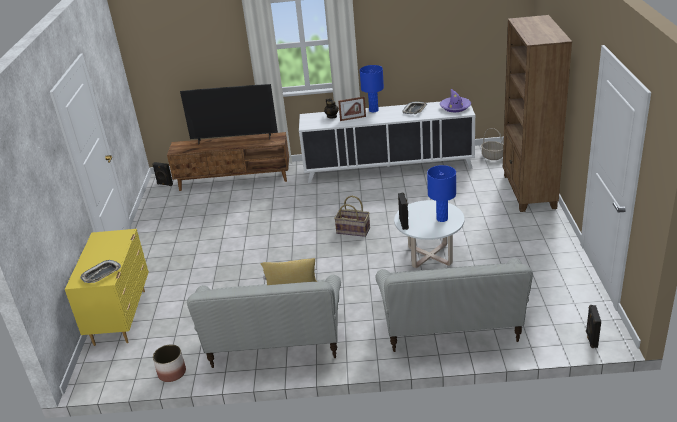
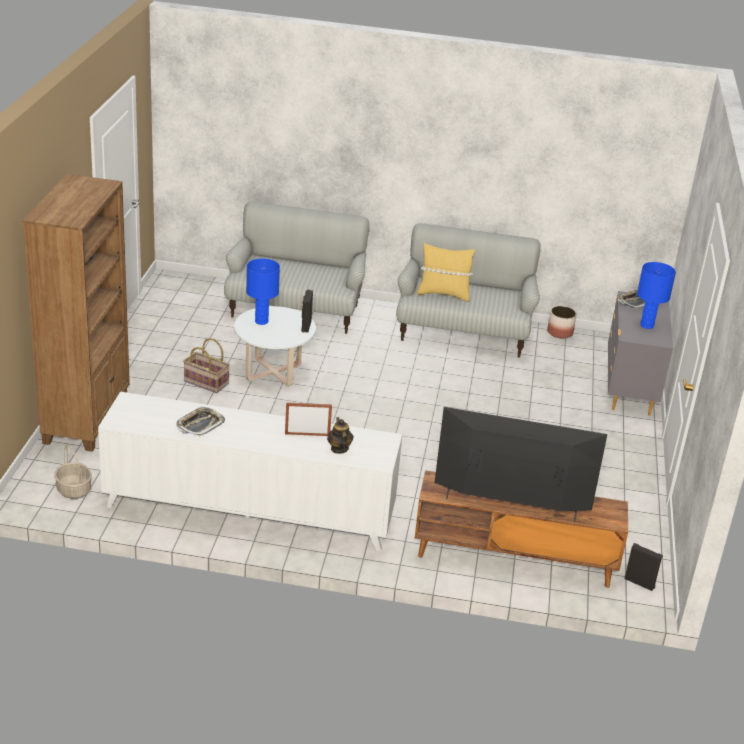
camera: 175 degrees left, 0 degrees up
(121, 316) = (629, 389): yellow dresser -> grey dresser
(353, 230) = (348, 422): basket -> basket (205, 383)
(373, 110) = (265, 443): blue table lamp -> blue table lamp (647, 325)
(455, 107) = (135, 413): purple hat -> none
(591, 339) = (185, 279): black speaker -> none

